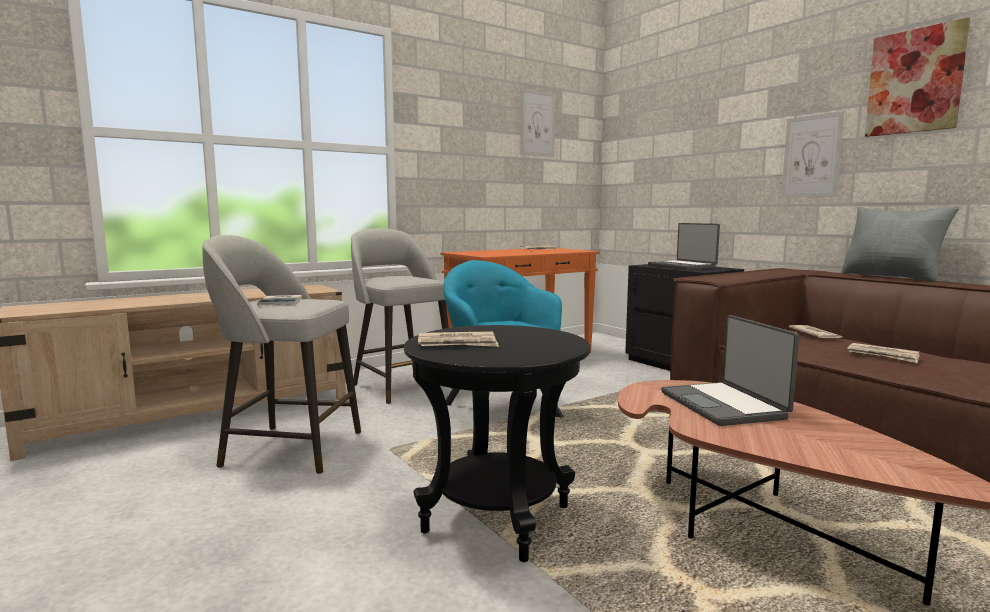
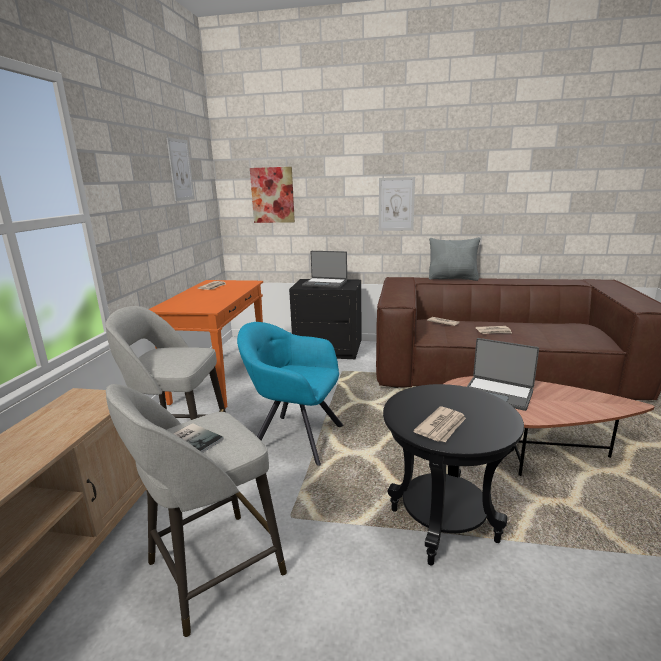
camera: 45 degrees left, 10 degrees up
(914, 81) = (453, 163): picture -> picture (272, 195)

